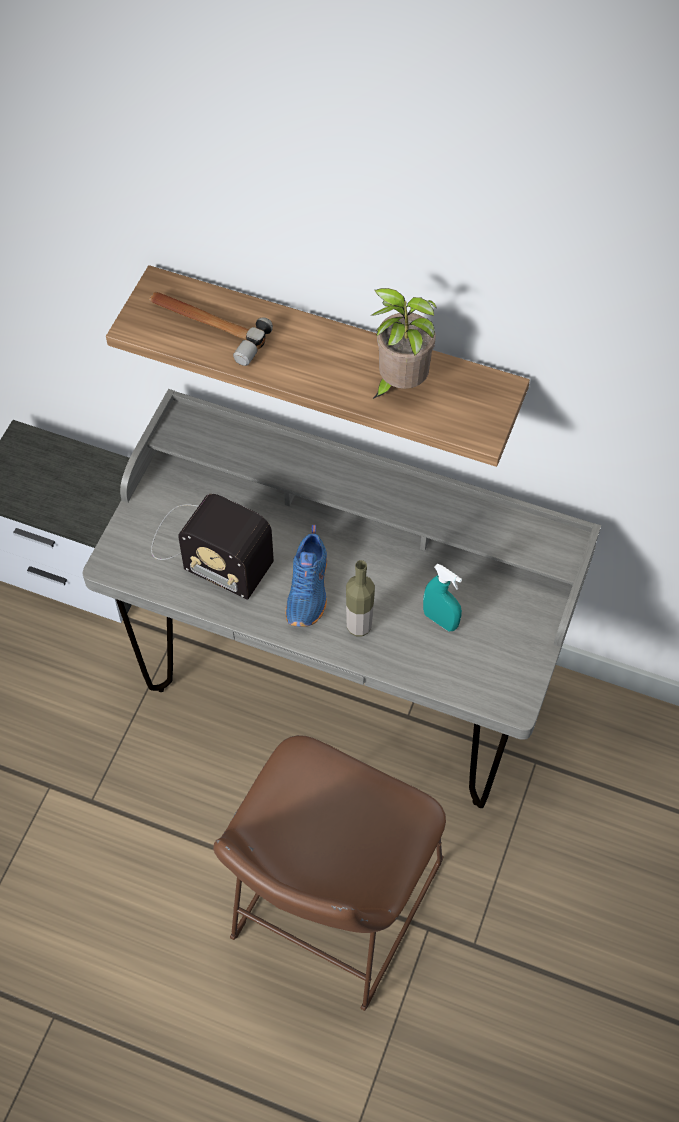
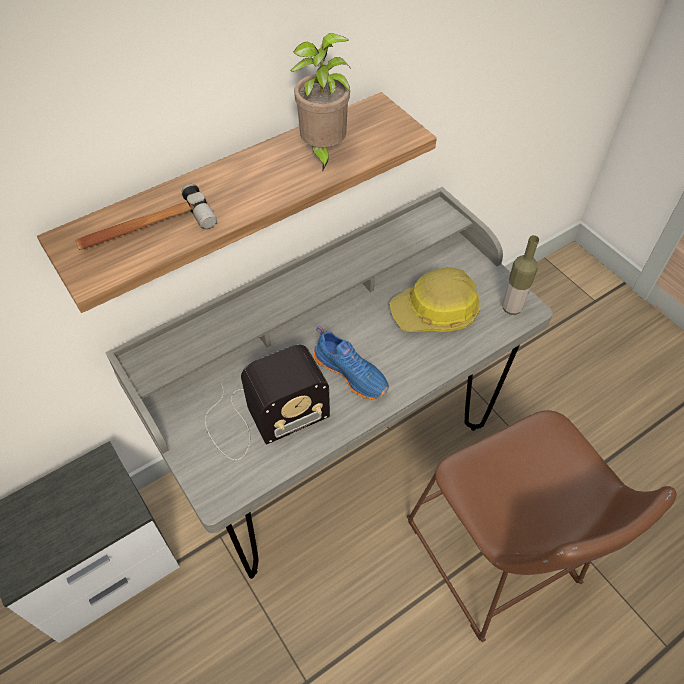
camera: 55 degrees left, 5 degrees down
(359, 626) = (406, 360): bottle -> bottle (512, 308)
(440, 620) = (436, 312): turquoise spray bottle -> hard hat

